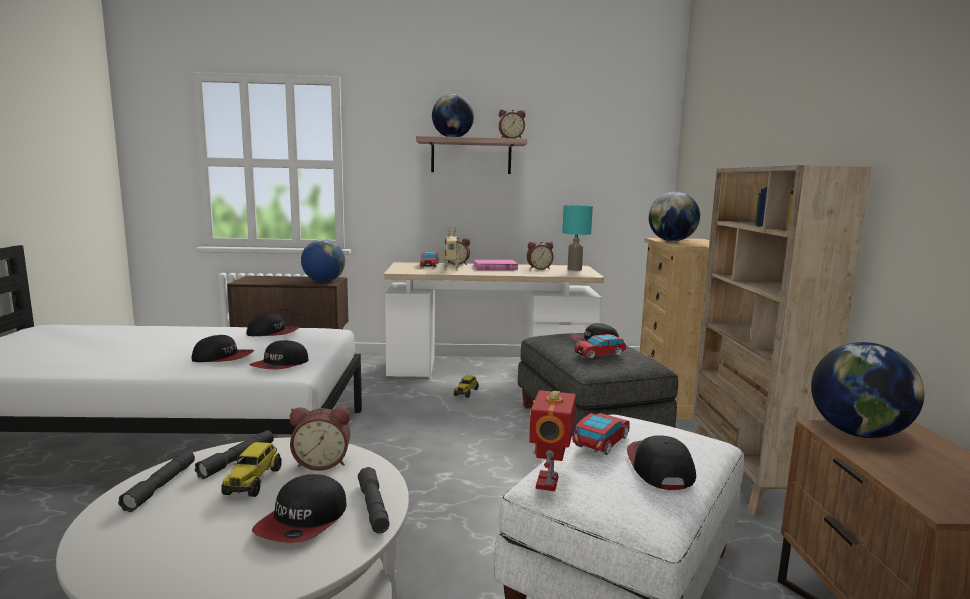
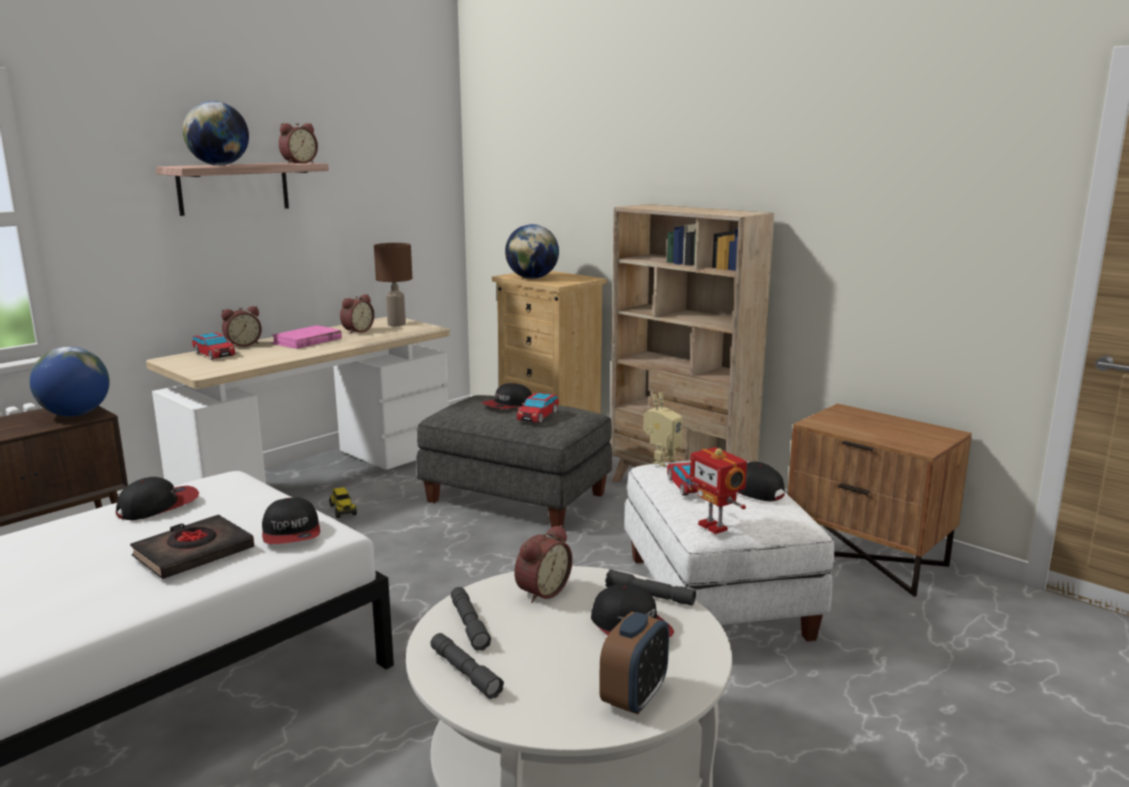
camera: 45 degrees left, 5 degrees up
(171, 572) = (634, 697): none -> alarm clock
(223, 358) = (193, 553): cap -> black book
(253, 481) = (527, 628): toy truck -> none
(451, 269) = (261, 354): toy robot -> toy robot (661, 461)
(574, 269) = (396, 324): turquoise table lamp -> brown table lamp
(858, 433) = (831, 421): globe -> none

